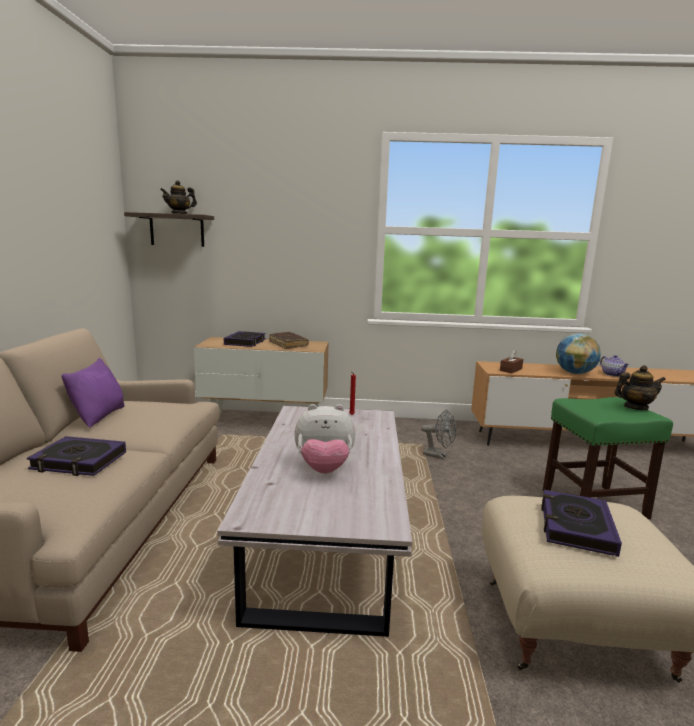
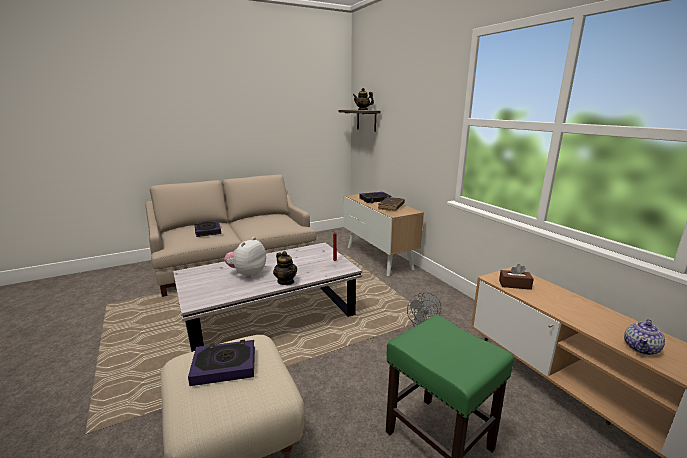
camera: 60 degrees right, 5 degrees up
(99, 416) = (256, 218): purple pillow -> none
(324, 468) = (247, 274): plush toy -> plush toy turned 60 degrees clockwise
(574, 373) = (584, 320): globe -> none
(635, 407) = (475, 363): teapot -> teapot (286, 281)

